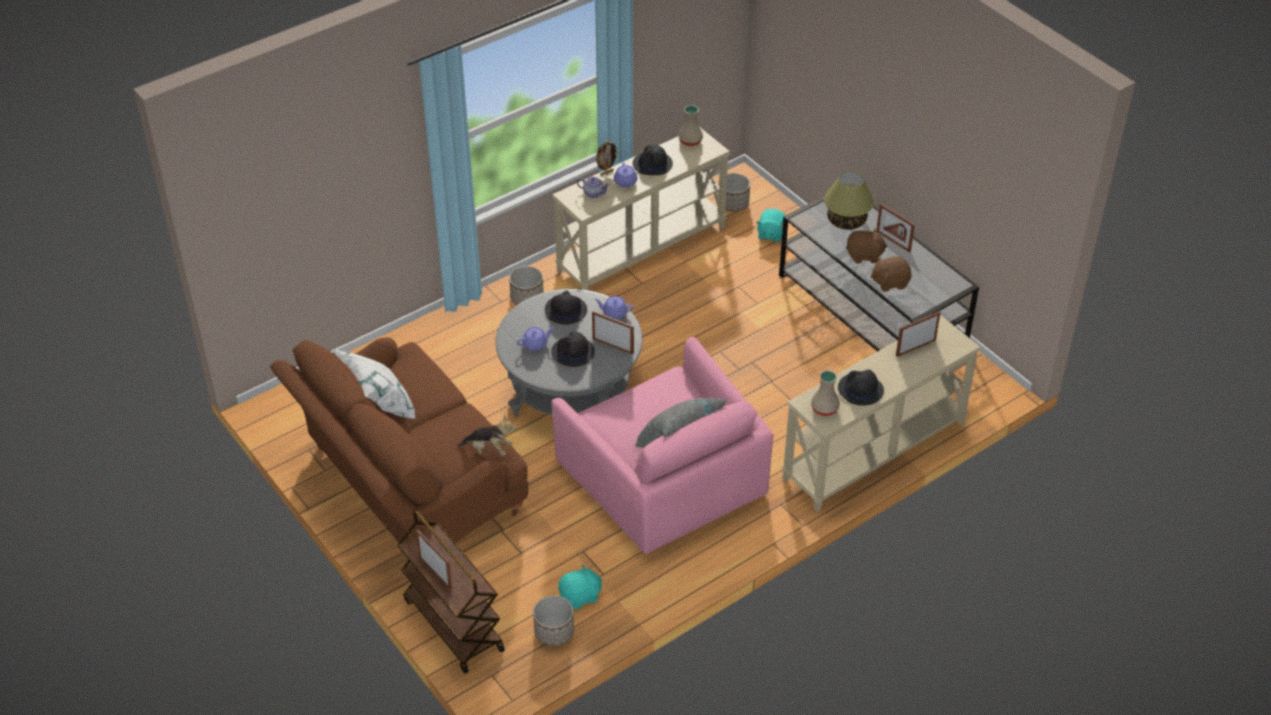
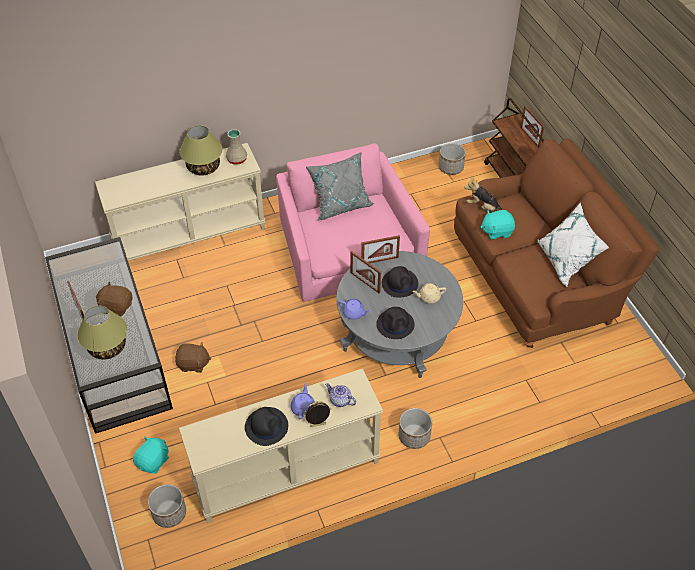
camera: 165 degrees left, 5 degrees up
(535, 344) = (429, 297): purple teapot -> beige teapot
(580, 596) = (429, 183): turquoise plush toy -> turquoise plush toy (496, 231)
(691, 141) = (212, 451): beige vase -> none
(860, 390) = (203, 167): black hat -> table lamp
(890, 282) = (113, 276): brown plush toy -> brown plush toy (193, 364)
(915, 348) = (142, 189): picture frame -> picture frame (379, 260)

